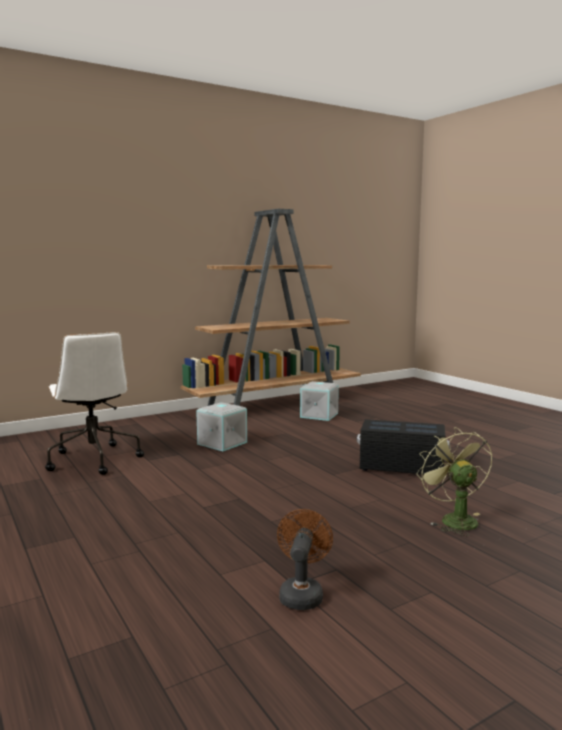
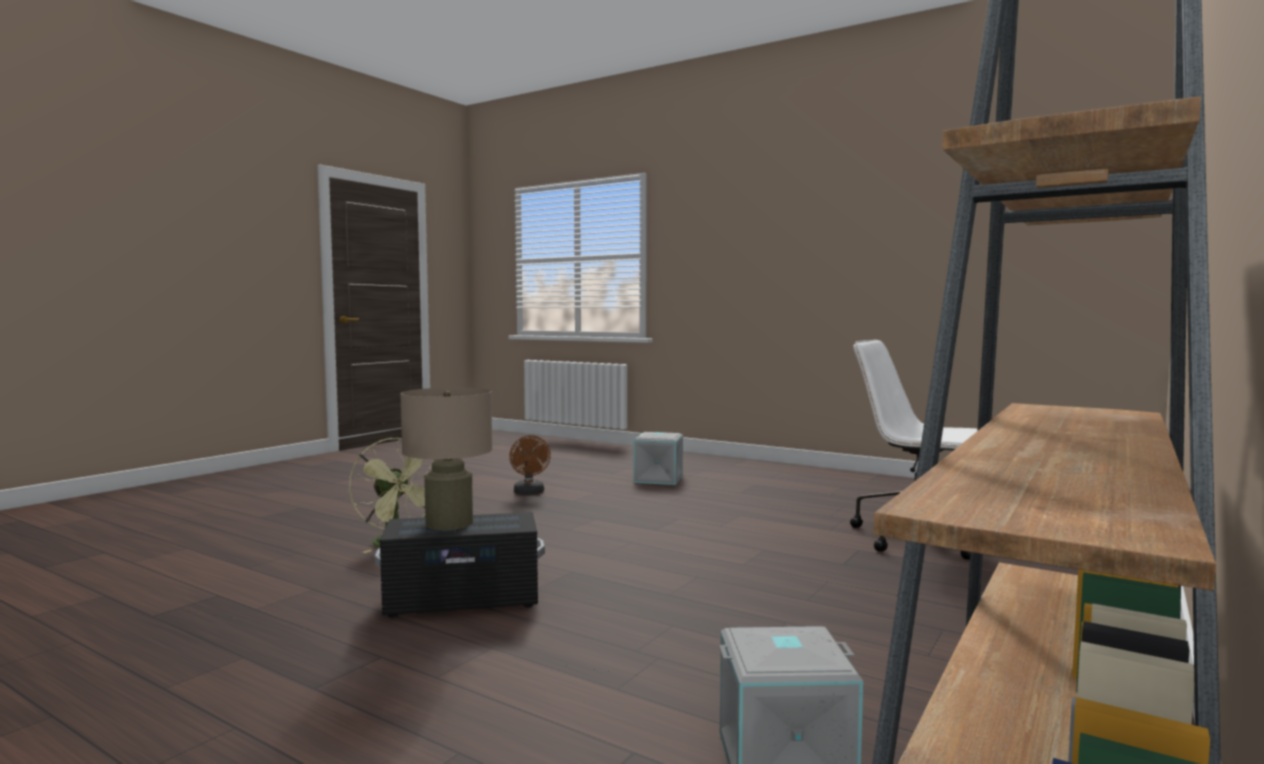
camera: 155 degrees right, 5 degrees down
(222, 443) = (829, 595): grey storage box -> grey storage box (659, 479)
(409, 427) = (449, 523): none -> beige table lamp

